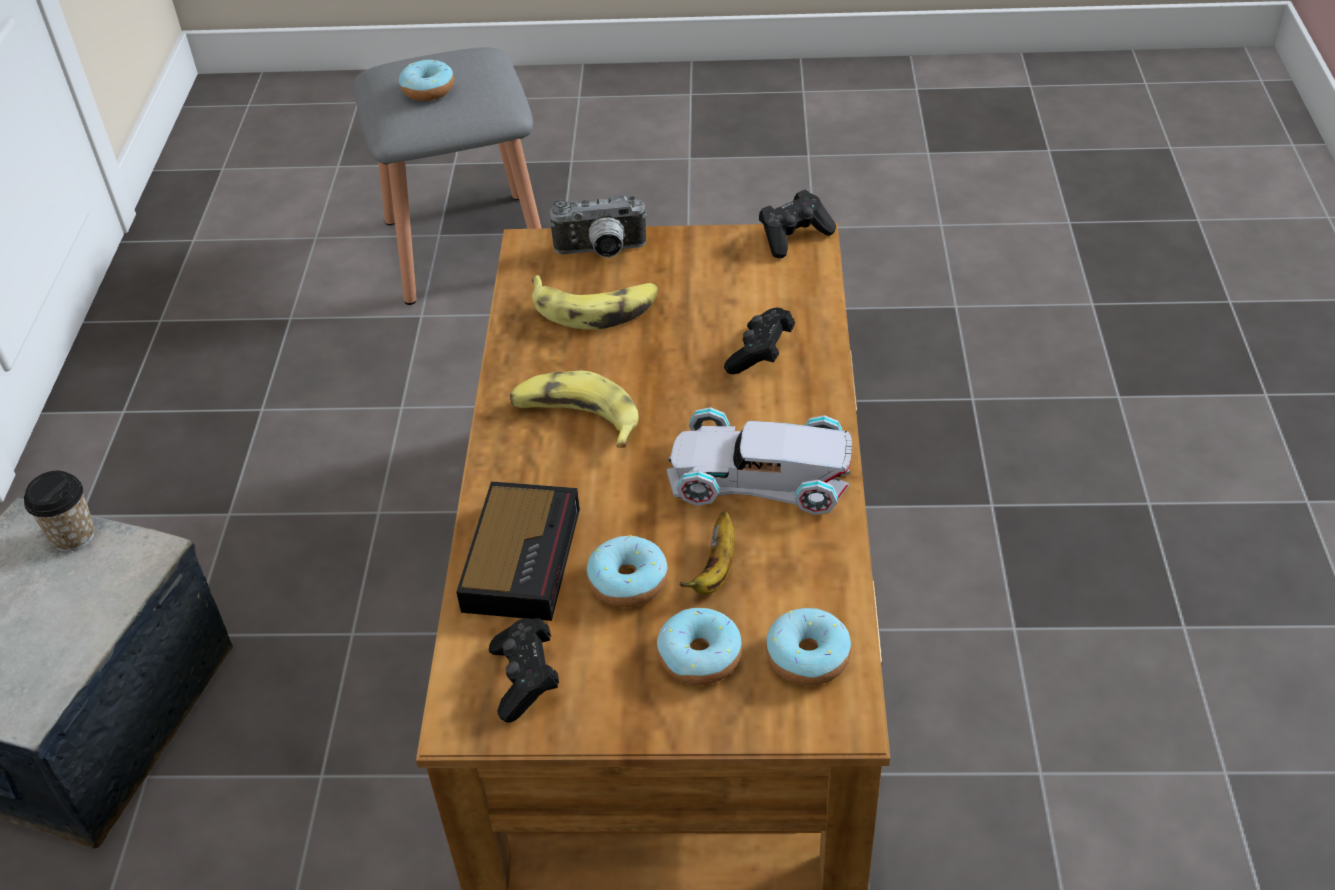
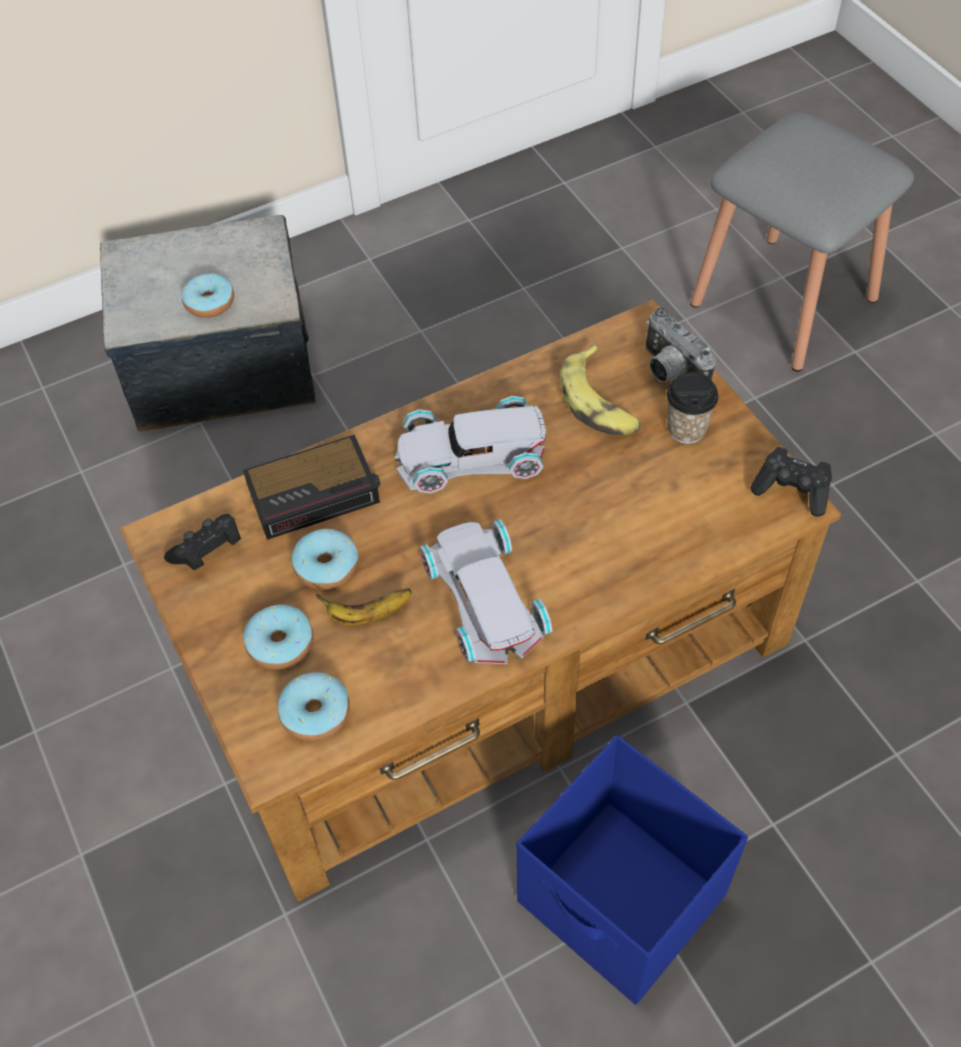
camera: 60 degrees right, 10 degrees up
(73, 536) = (267, 260): cup -> cup (686, 429)
(428, 90) = (797, 161): donut -> donut (210, 303)
(576, 418) = (469, 453): banana -> white toy car
(760, 354) = (622, 535): black game controller -> none
(1010, 644) = (622, 902): none -> blue storage box

